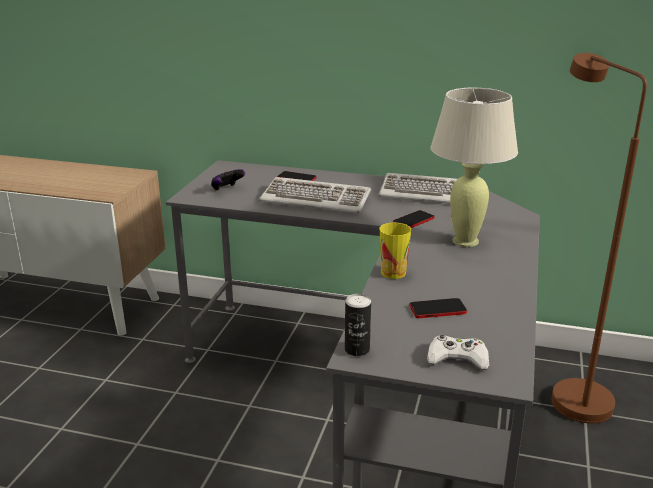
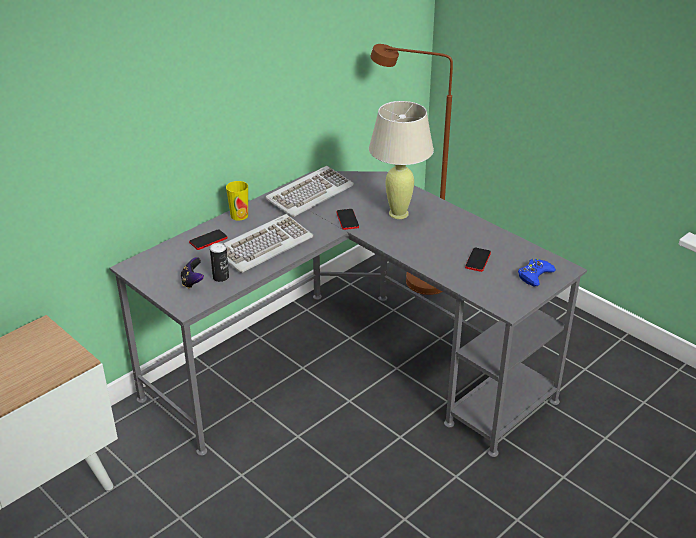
camera: 60 degrees left, 10 degrees up
(357, 349) = (501, 306): can -> can (221, 277)
(393, 273) = (418, 258): cup -> cup (239, 215)
(457, 358) = (535, 275): white game controller -> blue game controller

